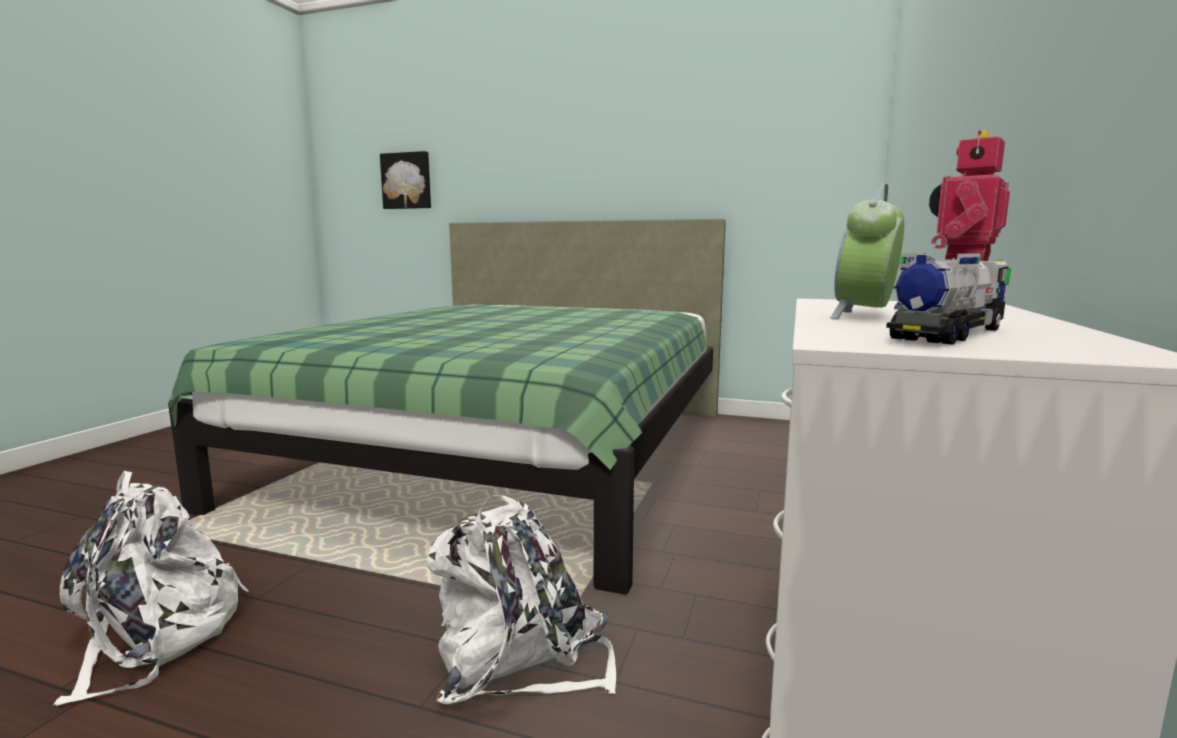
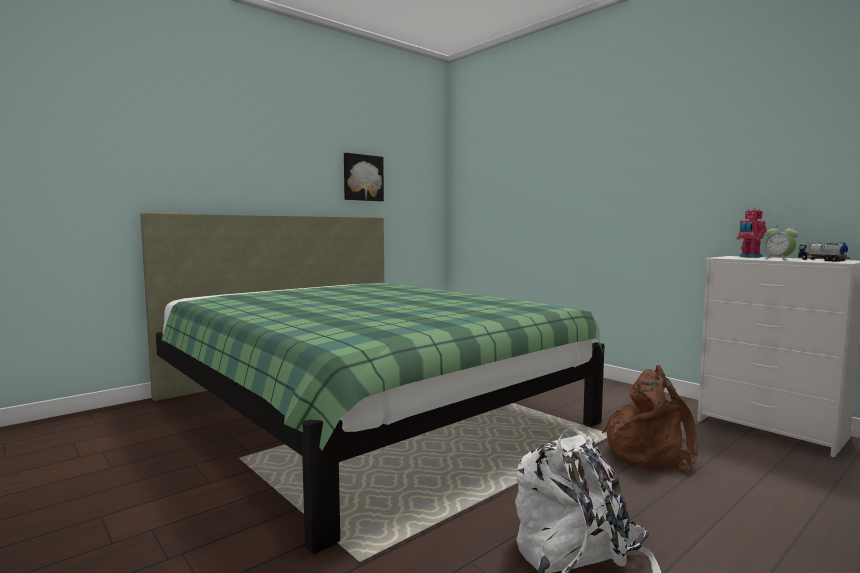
camera: 60 degrees left, 5 degrees down
(407, 181) = (63, 160): picture -> picture (362, 178)
(519, 659) = (650, 452): white backpack -> brown backpack

